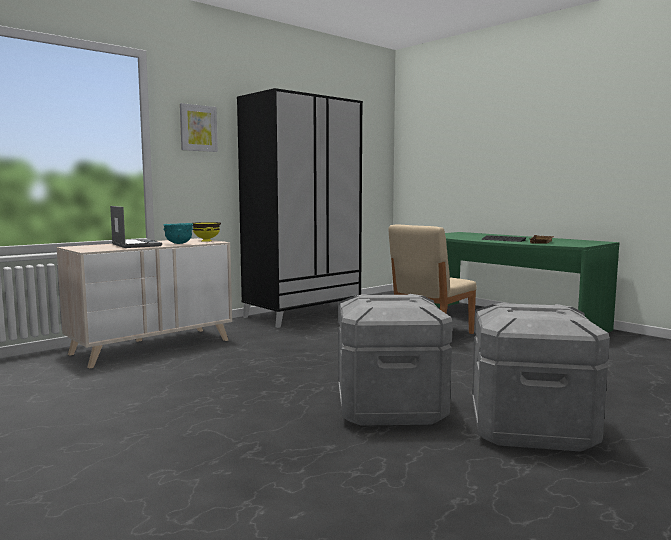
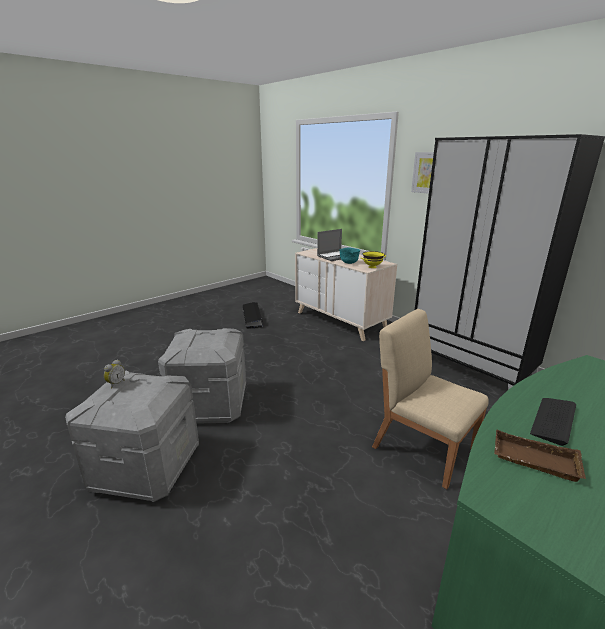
camera: 90 degrees right, 15 degrees up
(77, 399) = (252, 318): none -> black storage box
(530, 315) = (115, 383): none -> alarm clock

